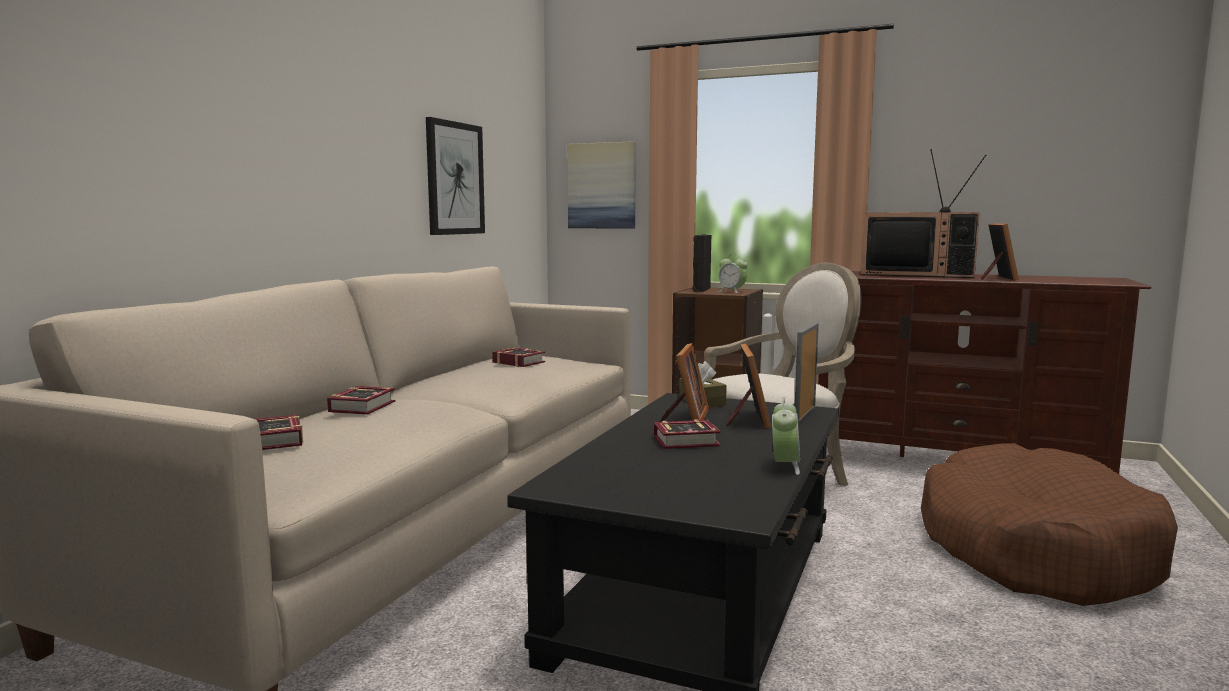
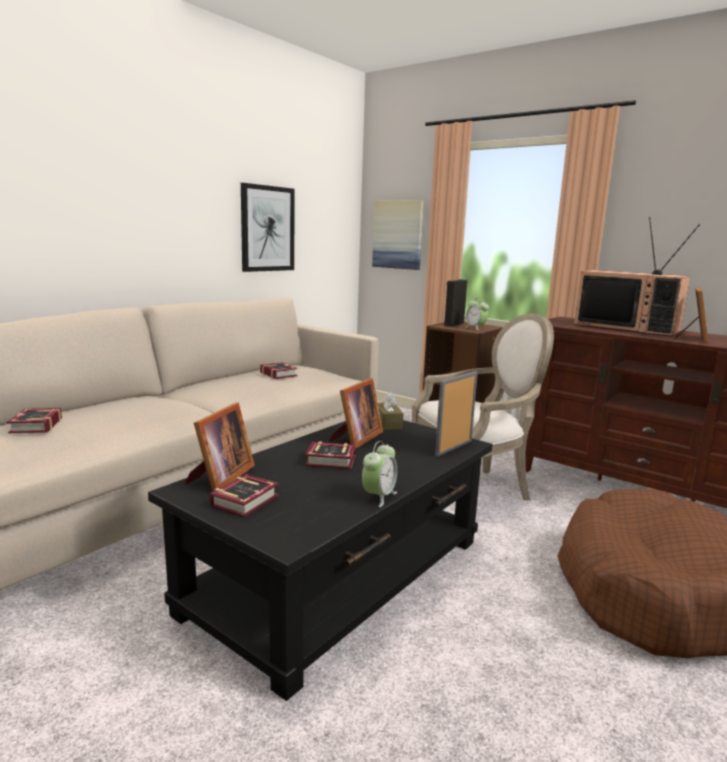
camera: 15 degrees right, 5 degrees up
(365, 406) = (124, 403): book -> book (248, 500)
(747, 419) = (403, 446): picture frame -> picture frame (220, 478)

